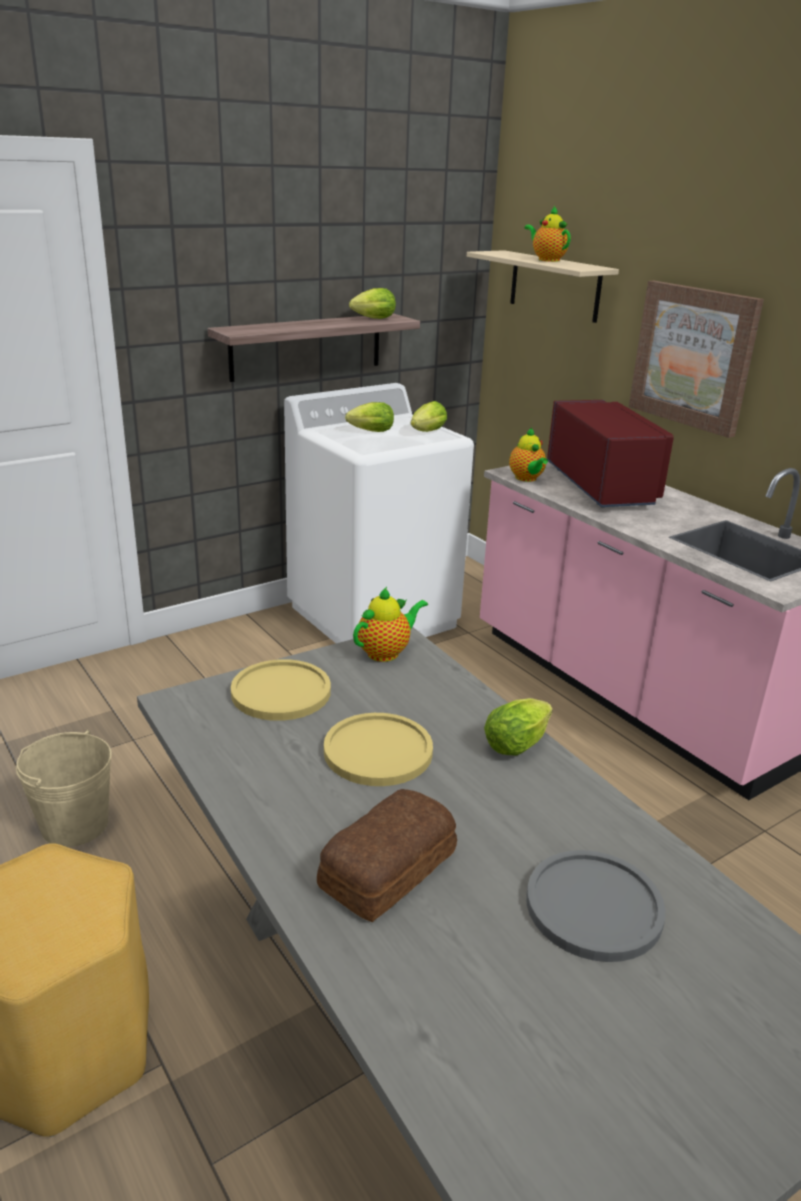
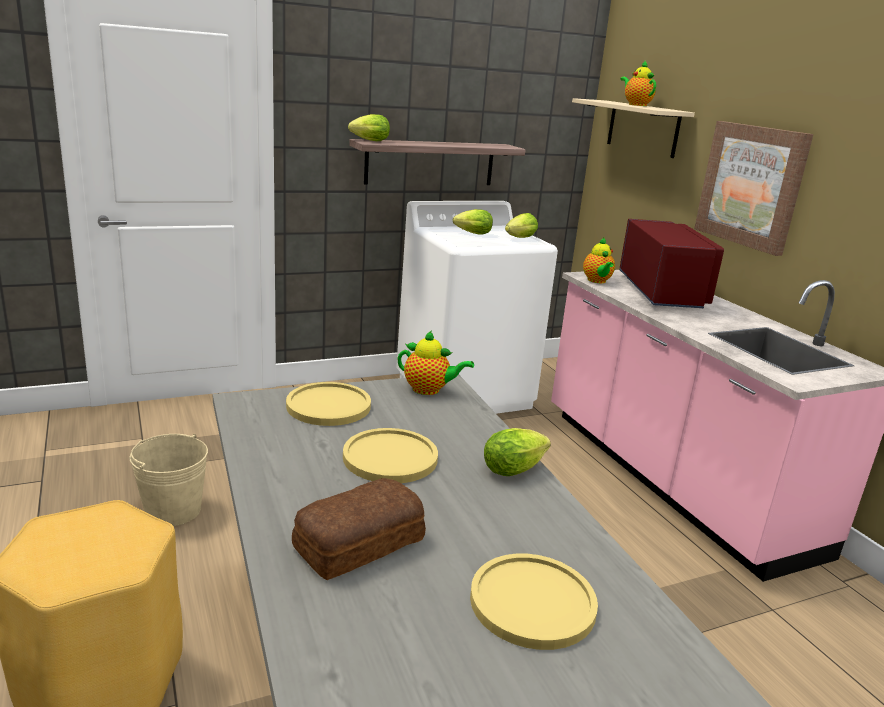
camera: 10 degrees right, 5 degrees down
(371, 319) = (485, 145): lettuce -> lettuce (368, 140)
(386, 652) = (429, 390): teapot -> teapot turned 45 degrees clockwise
(594, 906) = (532, 602): grey plate -> yellow plate

